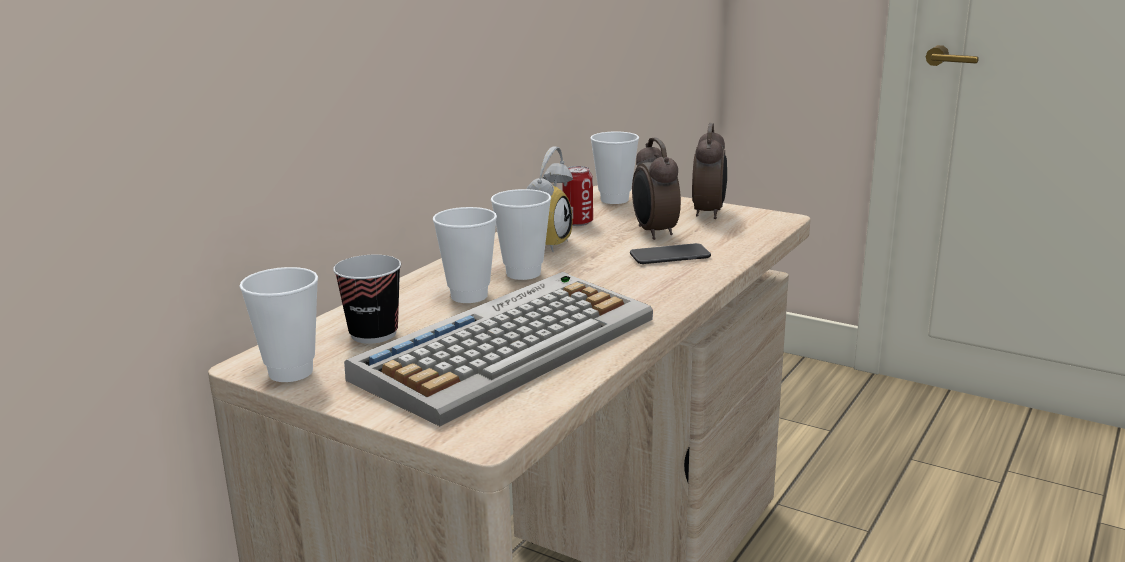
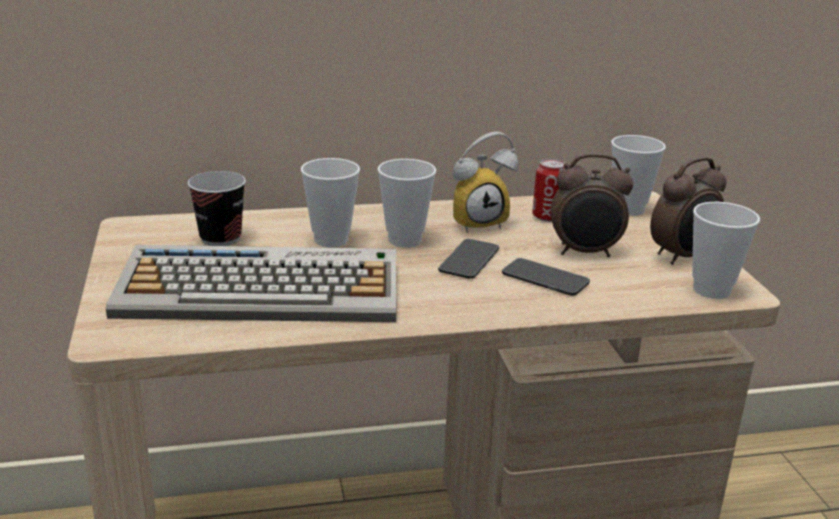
camera: 45 degrees right, 5 degrees up
(291, 372) = (130, 240): cup -> cup (711, 290)
(598, 266) = (469, 260): none -> phone
(654, 233) = (585, 252): alarm clock -> alarm clock turned 120 degrees counterclockwise

